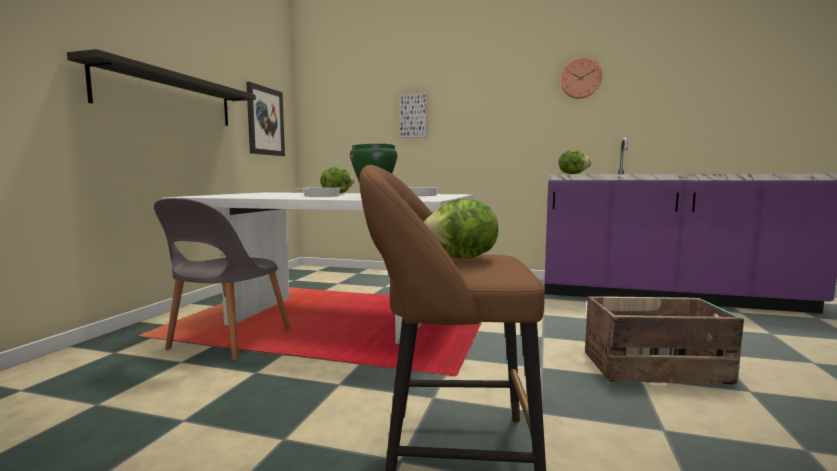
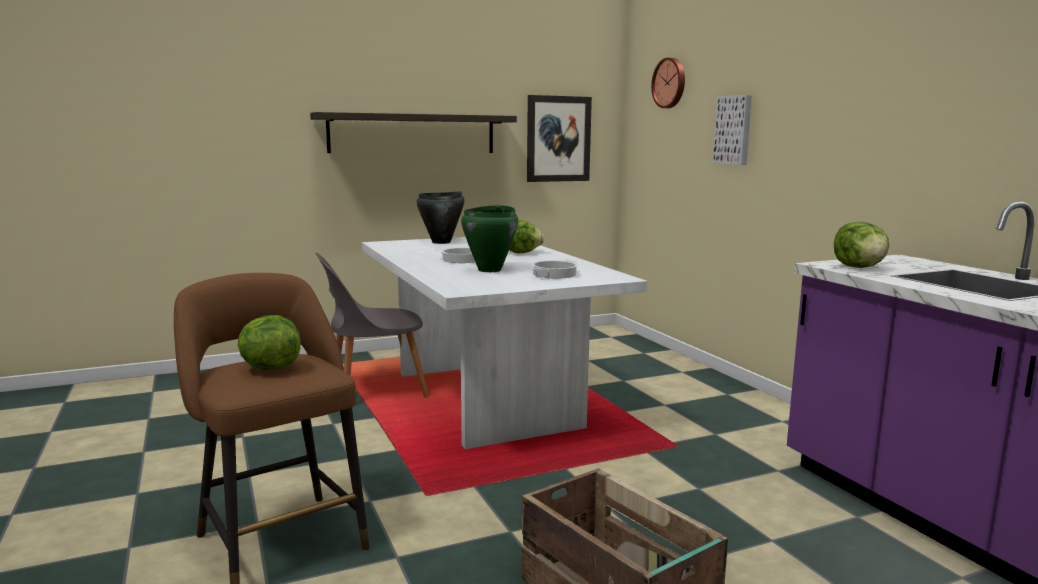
camera: 50 degrees right, 5 degrees up
(242, 194) = (441, 242): none -> black cooking pot
(580, 78) = (982, 65): wall clock -> wall clock (670, 83)

